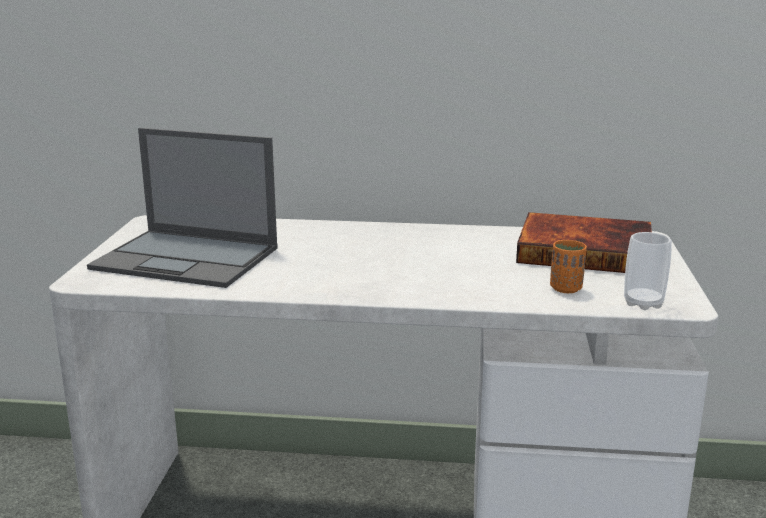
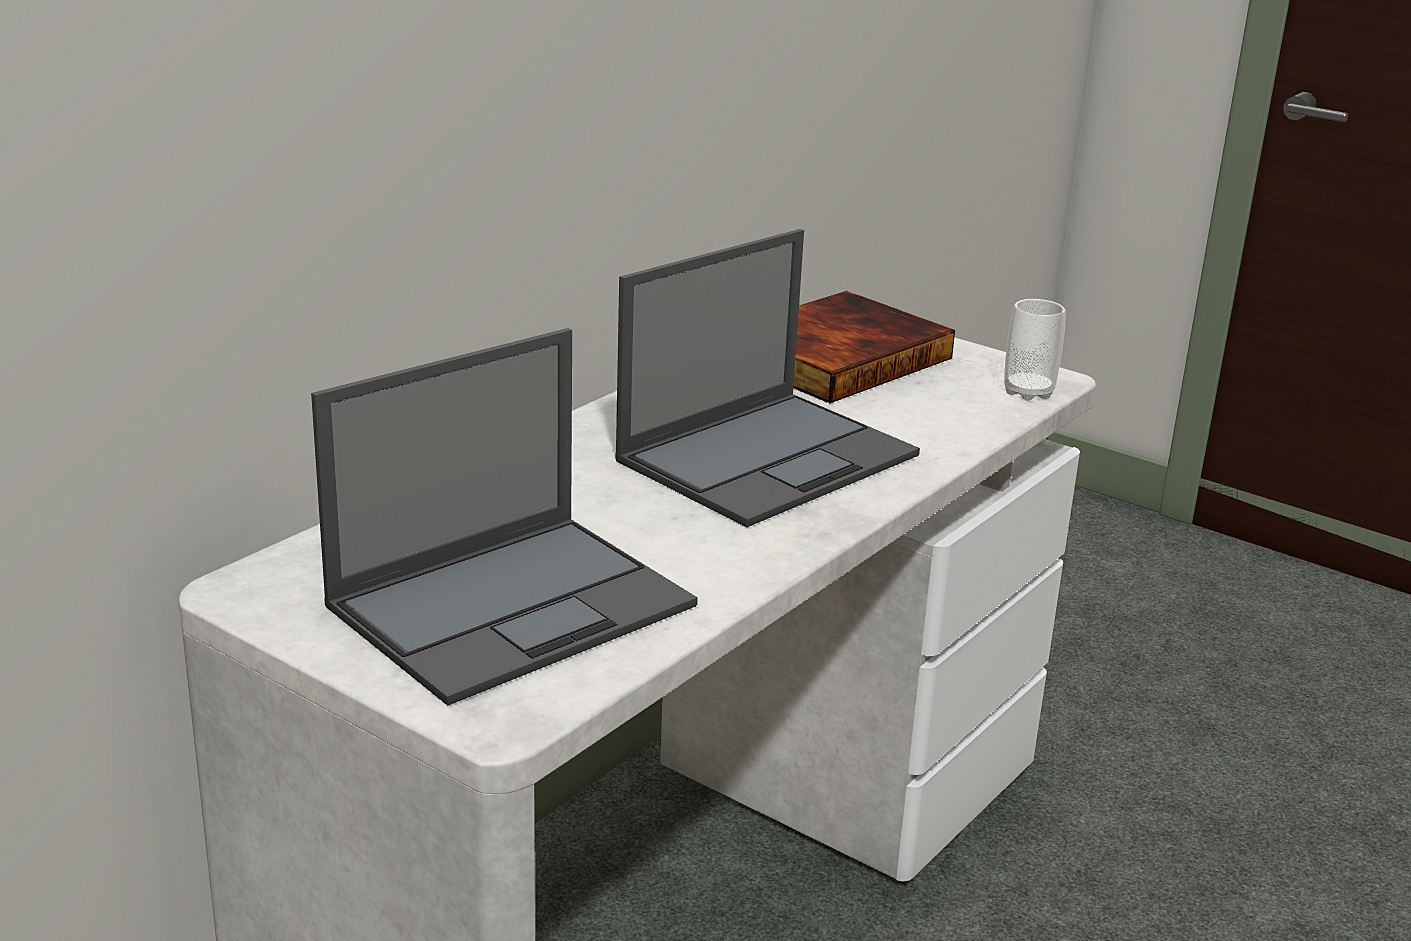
camera: 60 degrees left, 5 degrees up
(419, 266) = (770, 457): none -> laptop
(566, 288) = (945, 410): orange cup -> none

